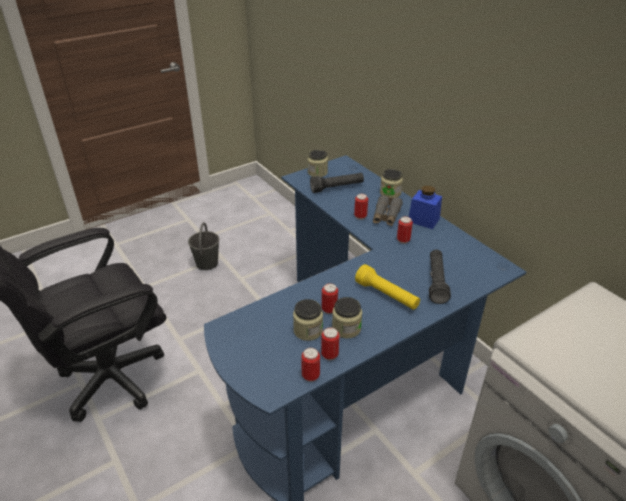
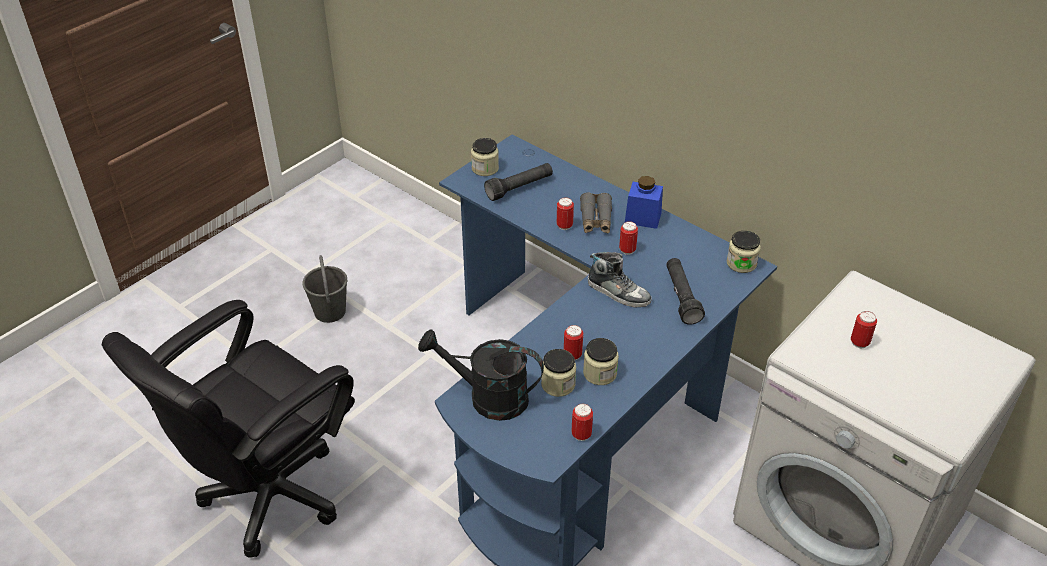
camera: 15 degrees left, 5 degrees up
(246, 330) = (488, 397): none -> black watering can
(329, 355) = (593, 407): can -> can (859, 342)
(385, 269) = (618, 292): none -> shoe
(387, 295) = (631, 325): yellow flashlight -> none
(390, 193) = (590, 185): jar -> jar (741, 263)

